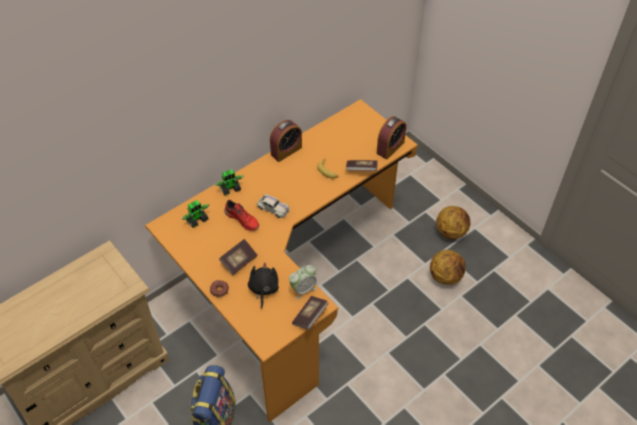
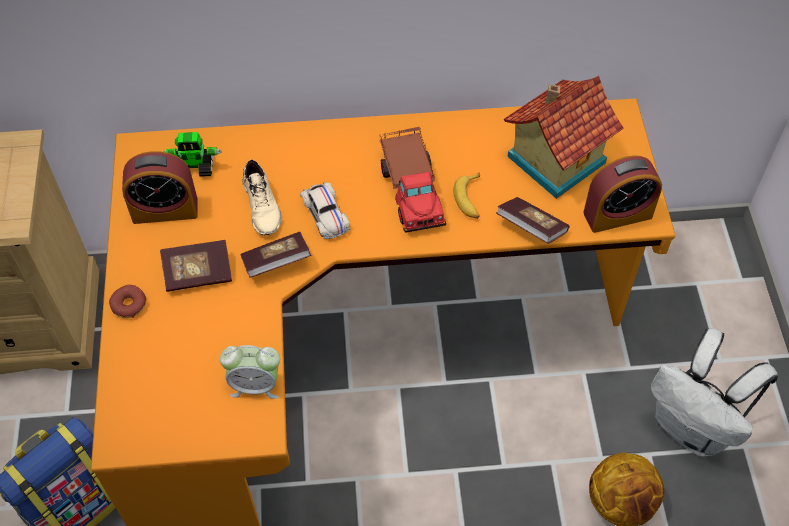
camera: 35 degrees right, 5 degrees up
(230, 188) = (288, 143): toy robot -> none
(242, 219) = (263, 206): red shoe -> beige shoe
(263, 289) = (194, 345): black plush toy -> none
(286, 151) = (430, 126): alarm clock -> alarm clock (165, 210)
(300, 179) = (412, 188): none -> toy truck
(310, 316) = (226, 440): book -> book (276, 262)
(348, 138) = (554, 158): none -> toy house
(451, 231) = (693, 428): basketball -> white backpack

